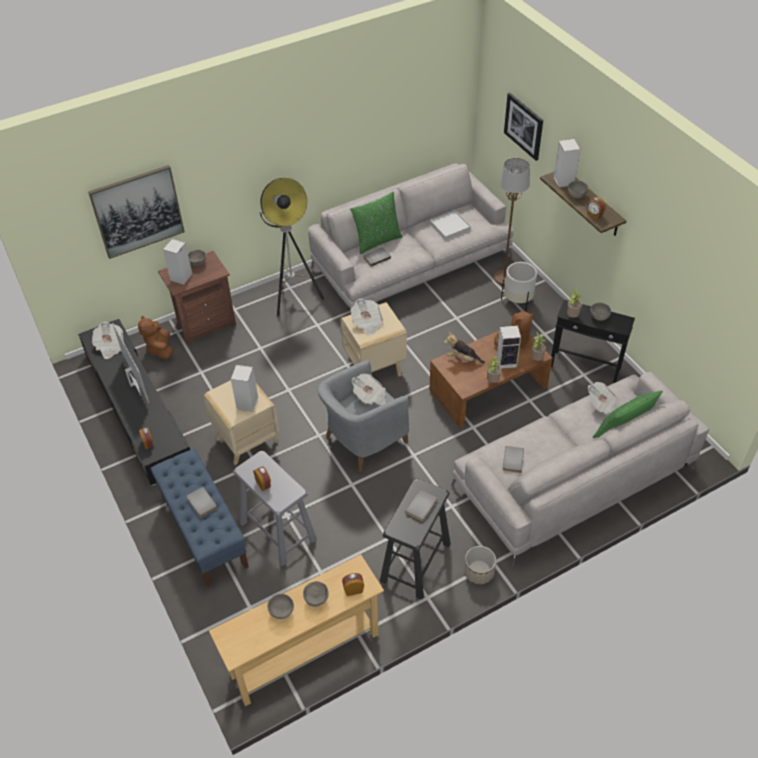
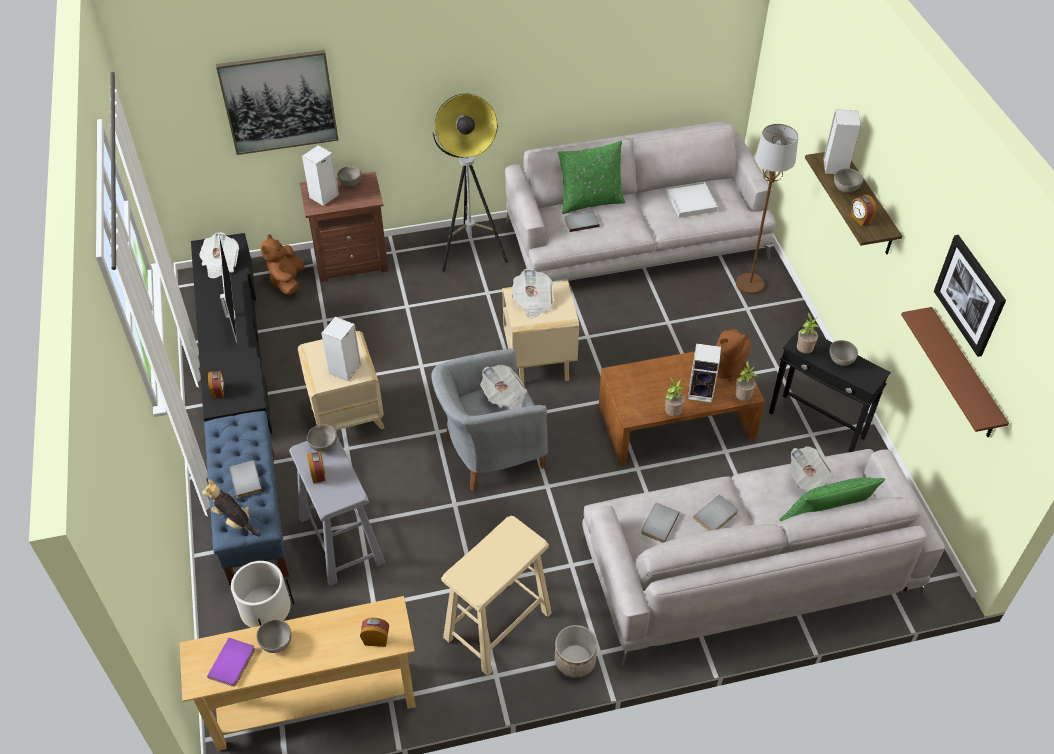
camera: 15 degrees right, 0 degrees up
(256, 634) = (233, 663): none -> purple book
(316, 598) = (326, 638): grey bowl -> grey bowl (324, 445)
(415, 562) = (497, 625): black stool -> beige stool
(422, 506) = (505, 554): grey book -> grey book (716, 516)
(463, 358) = (644, 375): plush toy -> plush toy (235, 520)
(517, 301) = (757, 318): white planter -> white planter (268, 617)
(524, 126) = (807, 84): picture -> picture (970, 295)
(694, 308) = (963, 375): none -> brown shelf

